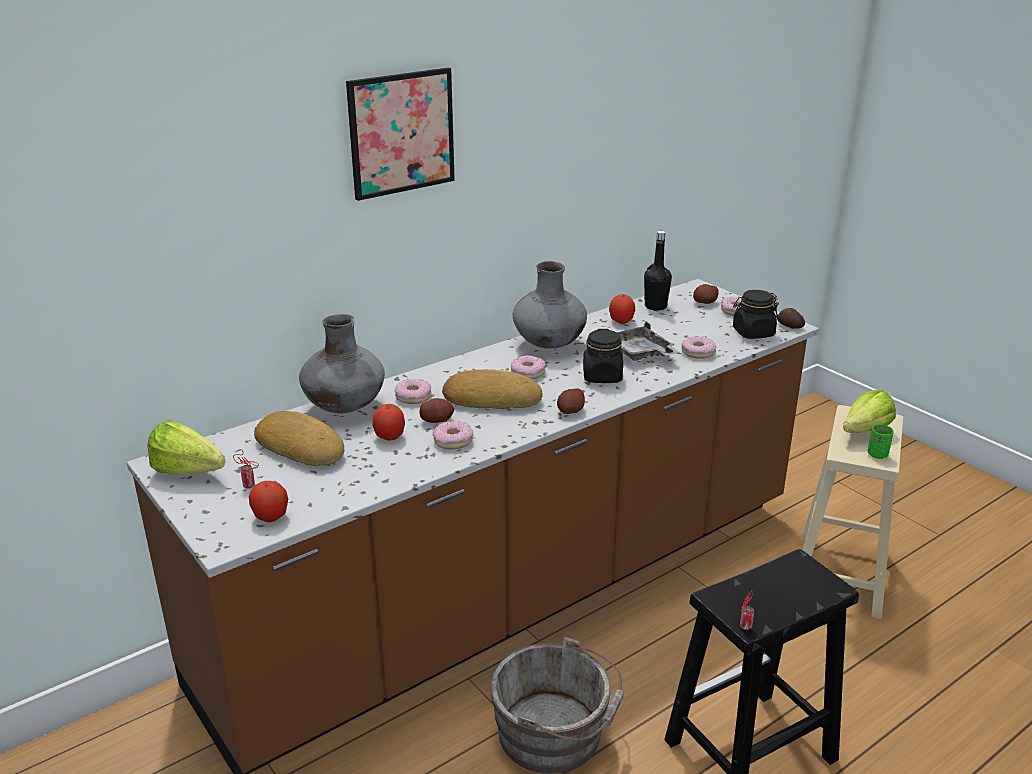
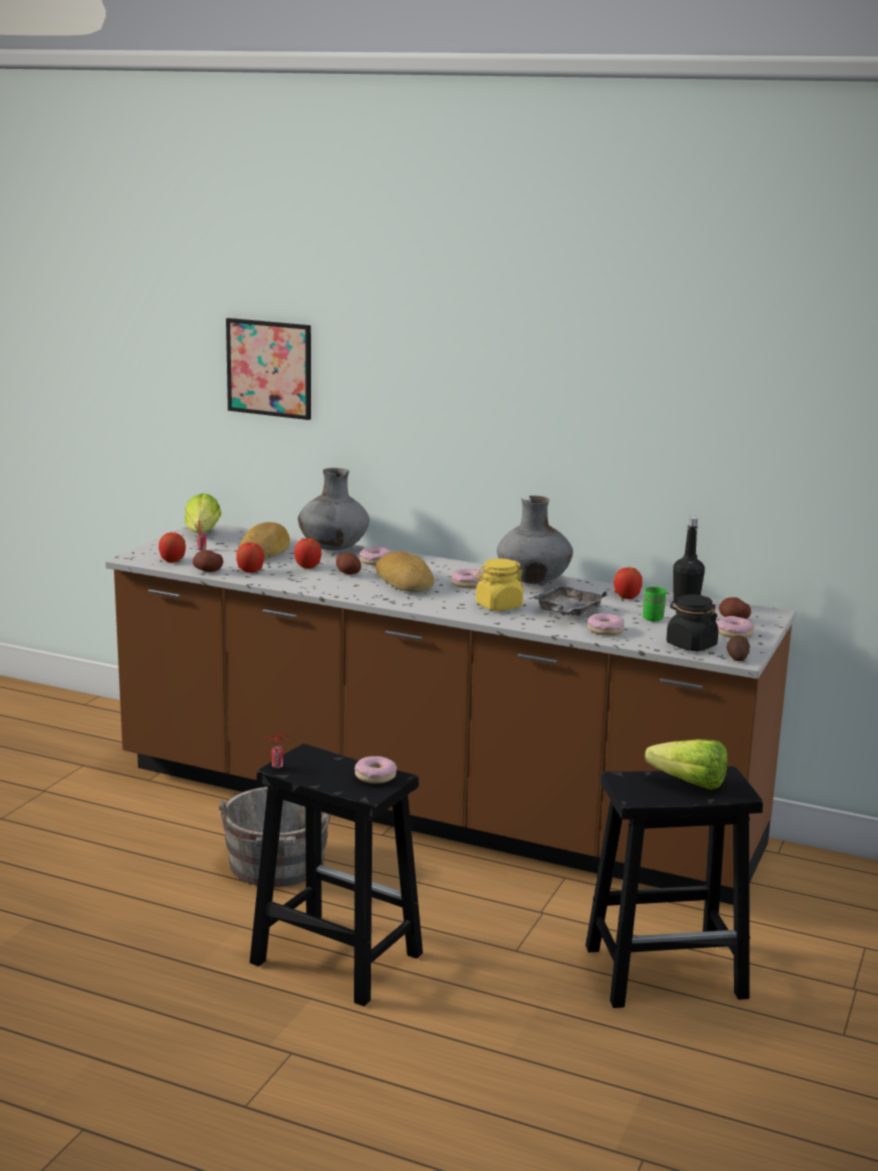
camera: 60 degrees right, 10 degrees down
(369, 474) = (250, 571): none -> apple
(401, 133) = (436, 339): picture -> picture (269, 368)
(453, 441) = (324, 582): donut -> donut (375, 776)
(570, 411) = (420, 605): potato -> potato (208, 571)
(602, 376) = (498, 606): black jar -> yellow jar
(839, 573) = (667, 971): beige stool -> black stool
(877, 454) = (646, 794): green cup -> green cup (653, 619)

